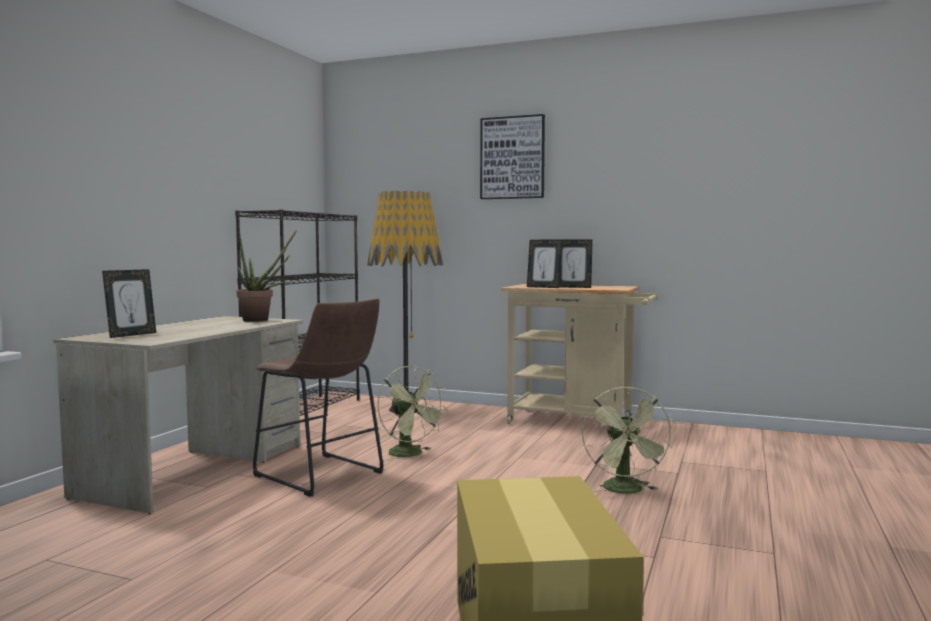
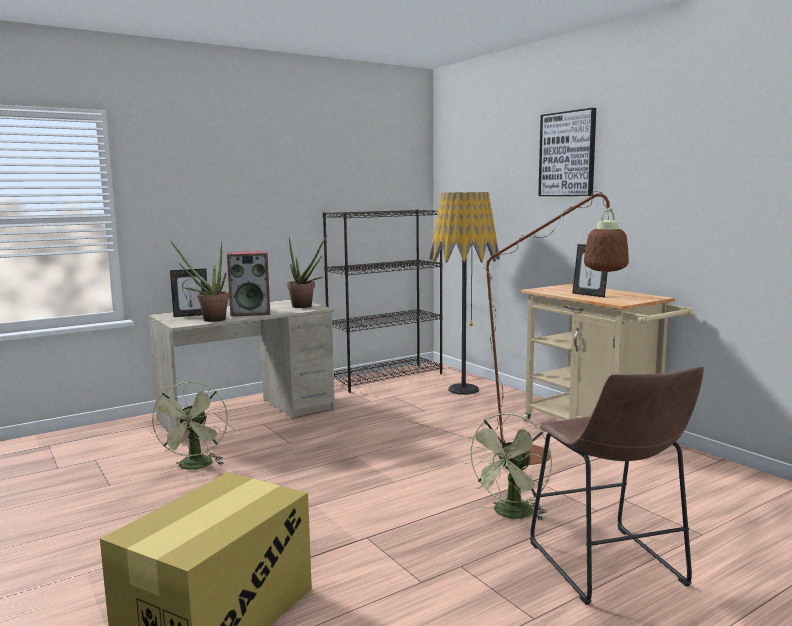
camera: 35 degrees right, 5 degrees up
(176, 336) = (209, 319): none -> potted plant
(211, 328) = (251, 313): none -> speaker
(322, 476) = (310, 438): brown stool -> brown stool (609, 568)
(411, 454) = (397, 434): green fan -> green fan (195, 467)
(543, 287) = (560, 292): picture frame -> none
(567, 447) = (536, 457): none -> brown floor lamp

